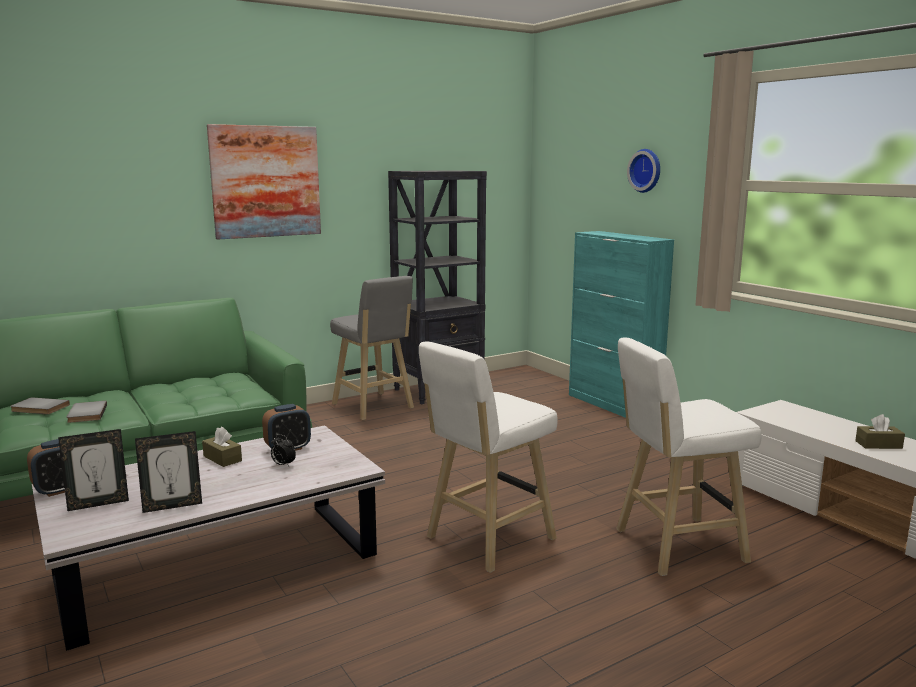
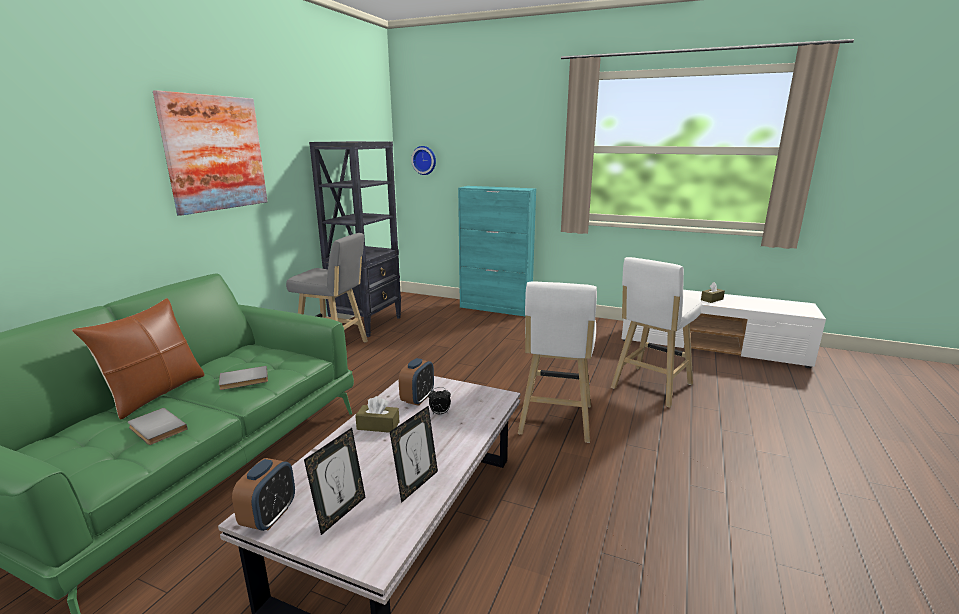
camera: 35 degrees left, 5 degrees up
(39, 408) = (76, 441): grey book -> grey book (244, 380)
(124, 392) = (155, 394): none -> brown pillow
(646, 170) = (508, 140): wall clock -> wall clock (424, 160)

